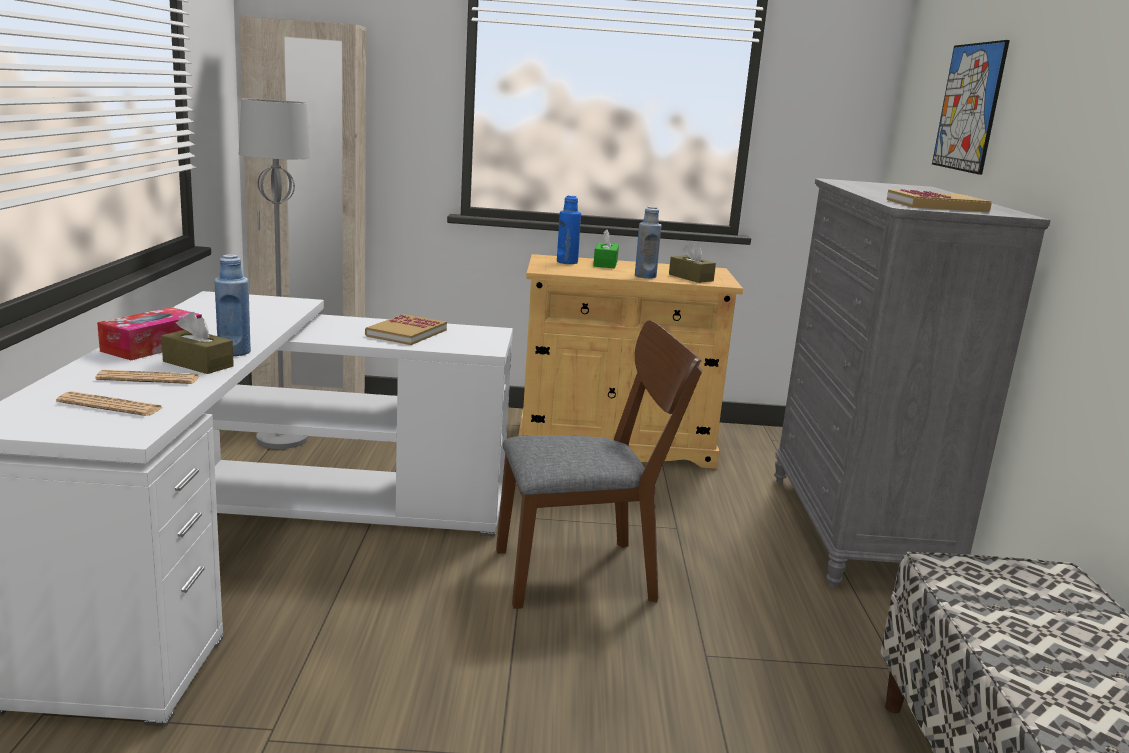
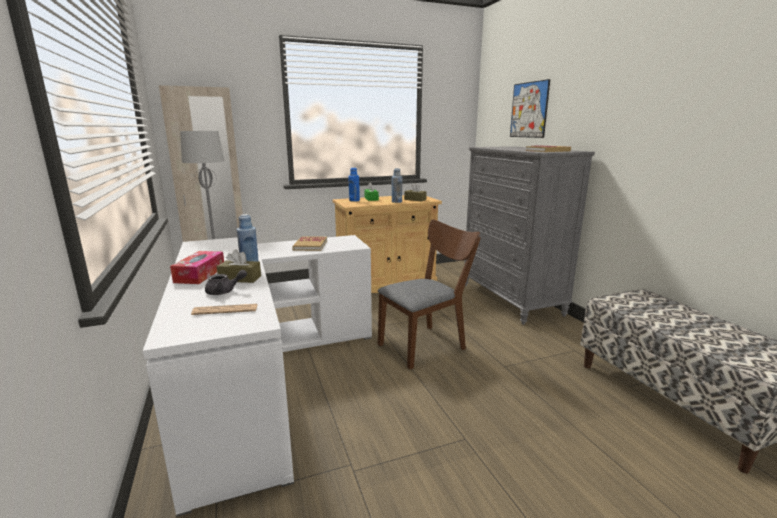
camera: 20 degrees left, 0 degrees up
(148, 379) = (224, 291): newspaper -> grey teapot

